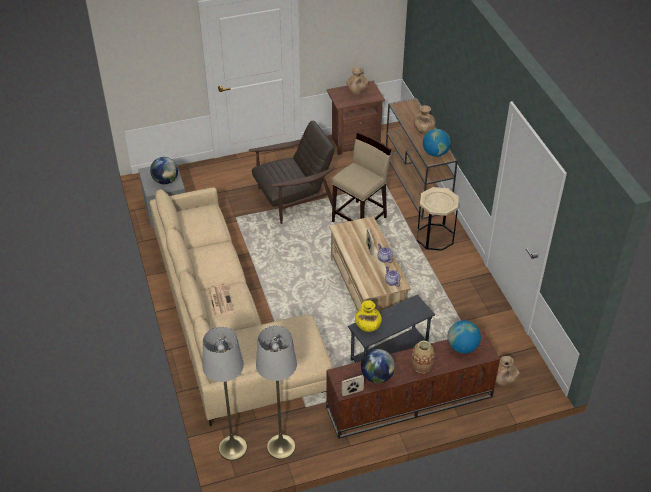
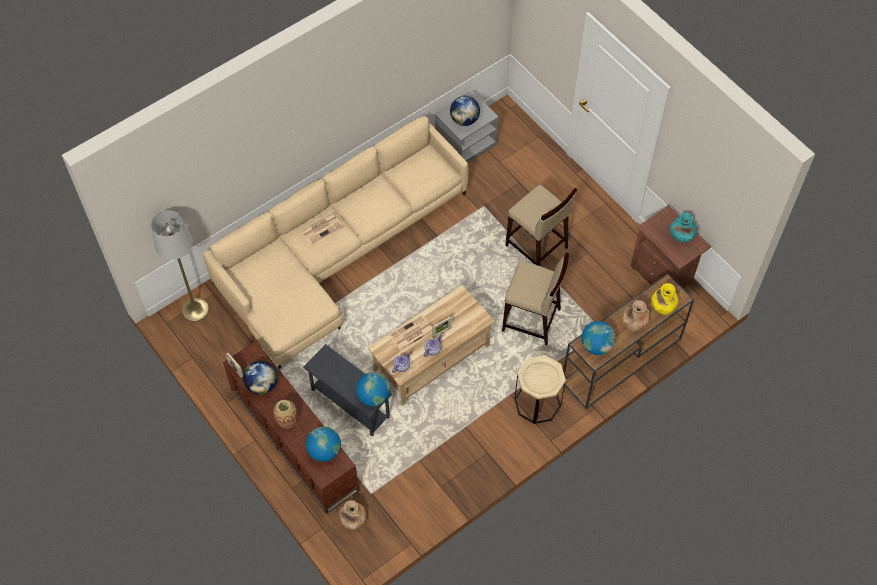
camera: 70 degrees right, 15 degrees up
(281, 447) = (208, 347): grey floor lamp -> none
(293, 198) = (536, 247): brown armchair -> beige stool
(357, 90) = (681, 235): brown vase -> turquoise vase
(362, 268) = (411, 334): none -> newspaper
(367, 326) = (330, 361): yellow vase -> yellow vase (663, 306)
(415, 306) = (373, 396): none -> globe

